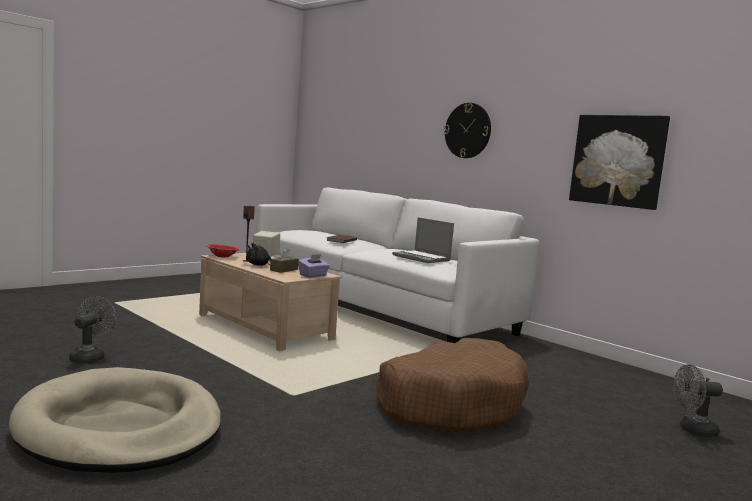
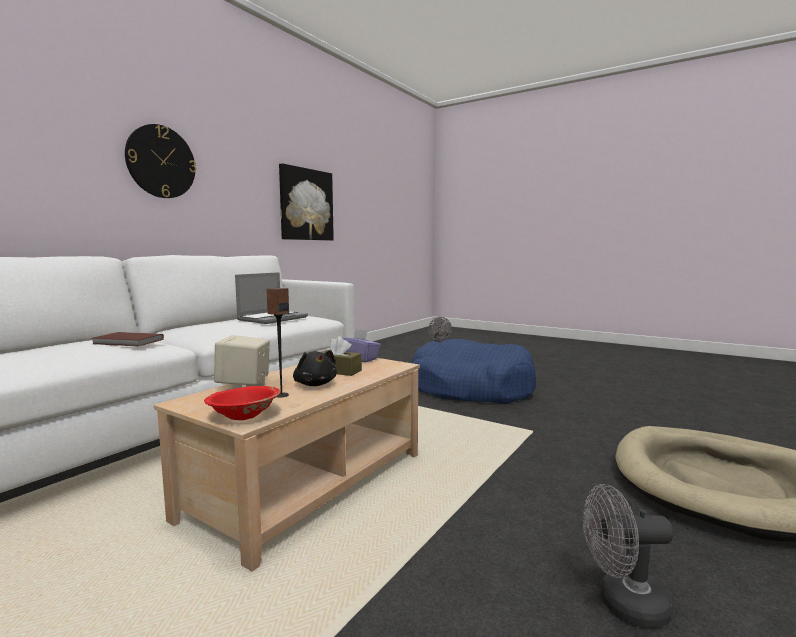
camera: 100 degrees left, 0 degrees up
(450, 404) = (471, 388): brown dog bed -> blue dog bed

